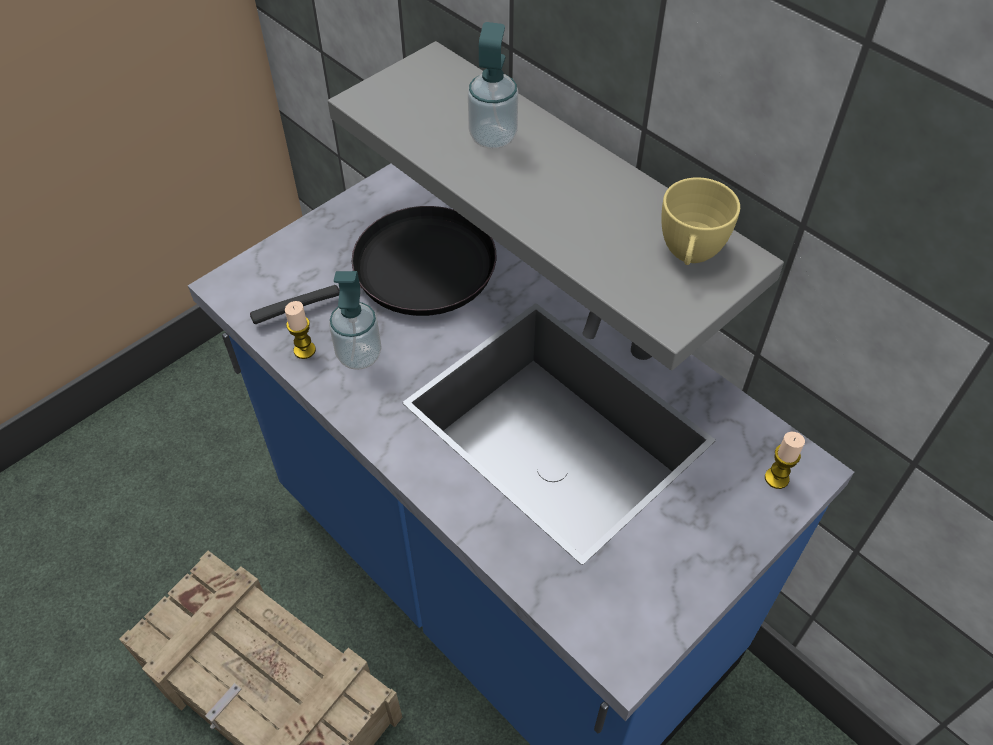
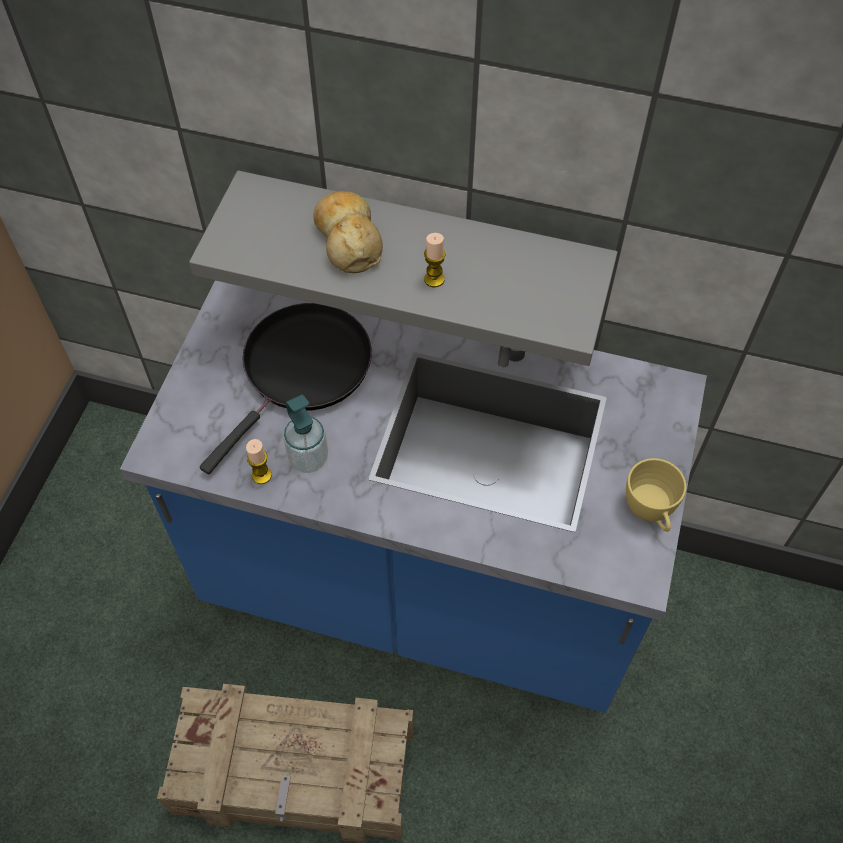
camera: 30 degrees left, 5 degrees up
(493, 138) = (348, 239): soap dispenser -> bread
(689, 255) = (553, 274): yellow cup -> yellow cup (650, 512)
(776, 478) = (661, 405): candle -> candle (434, 279)

